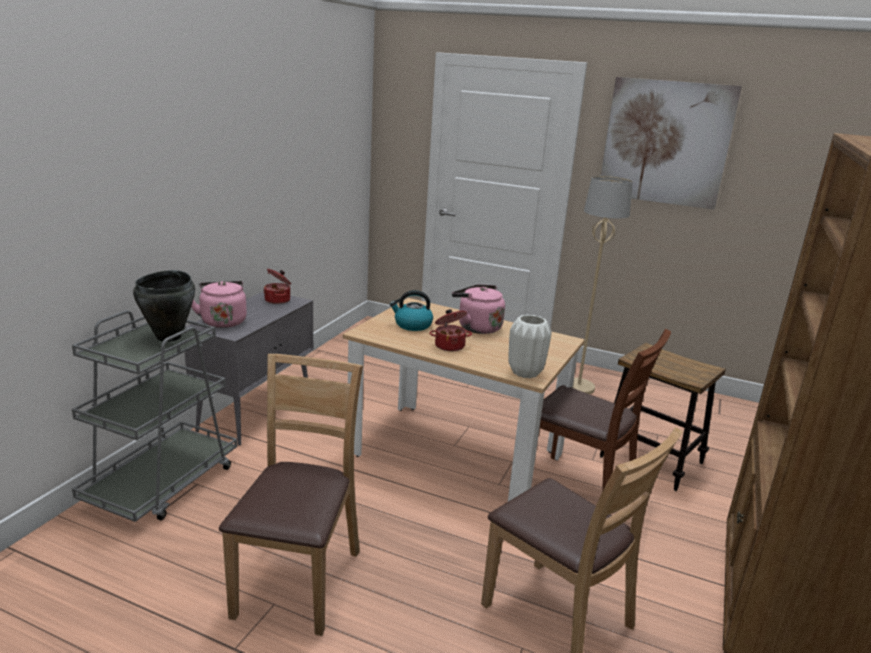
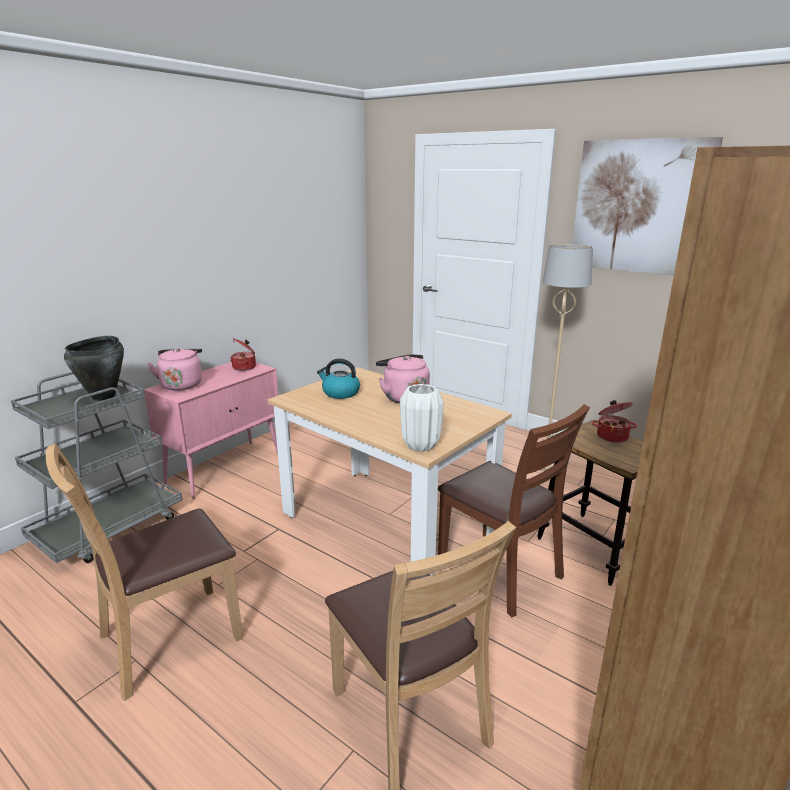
camera: 15 degrees right, 0 degrees up
(257, 411) = (225, 468): grey cabinet -> pink cabinet
(297, 581) = (169, 639): brown chair -> brown chair turned 150 degrees counterclockwise
(449, 345) = (361, 414): cooking pot -> cooking pot (612, 436)

